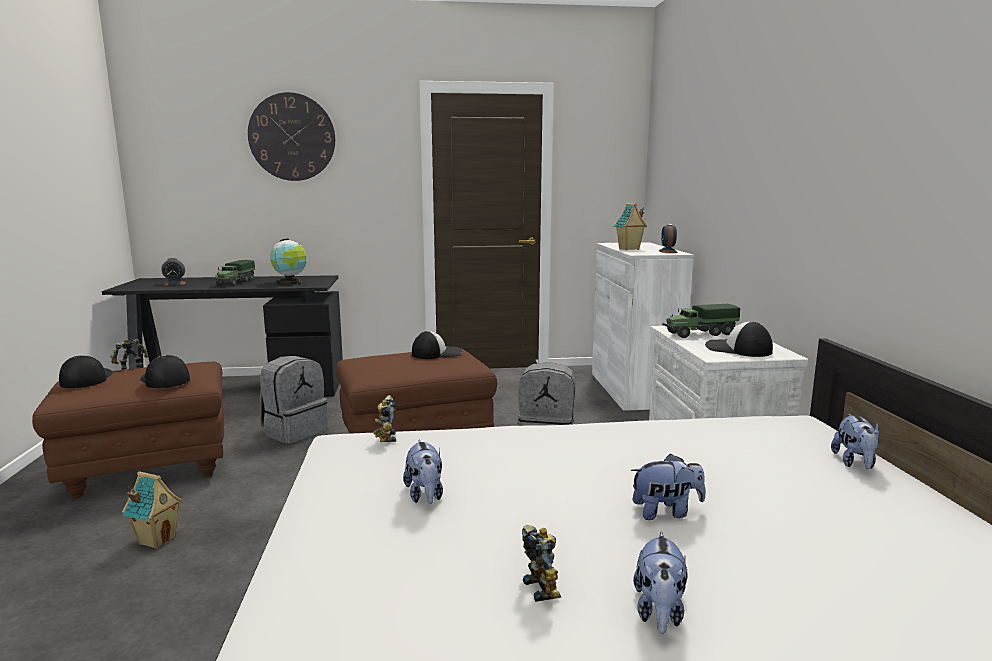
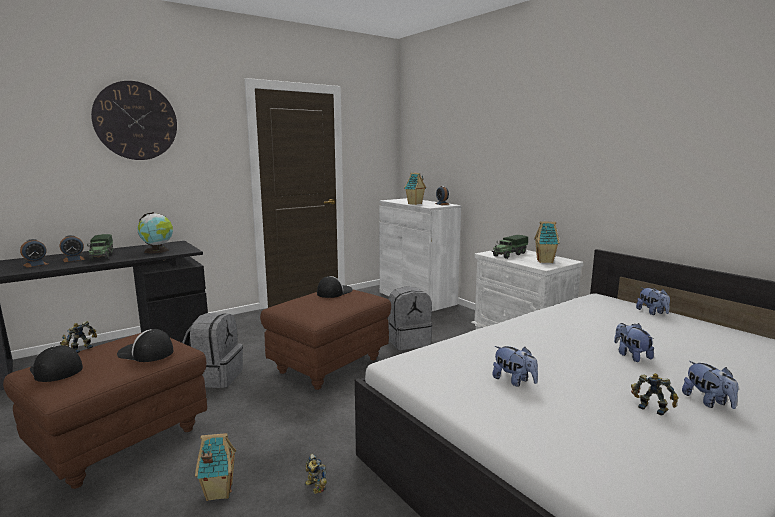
camera: 30 degrees left, 0 degrees up
(210, 283) = (73, 259): none -> alarm clock
(385, 438) = (422, 354): toy robot -> toy robot (314, 488)
(666, 512) = (631, 355): plush toy -> plush toy turned 75 degrees counterclockwise
(737, 349) = (545, 261): cap -> toy house

